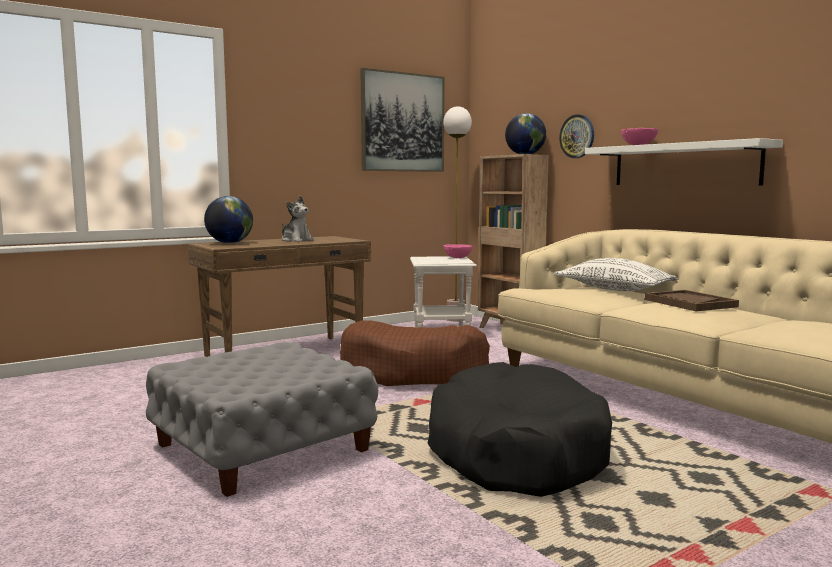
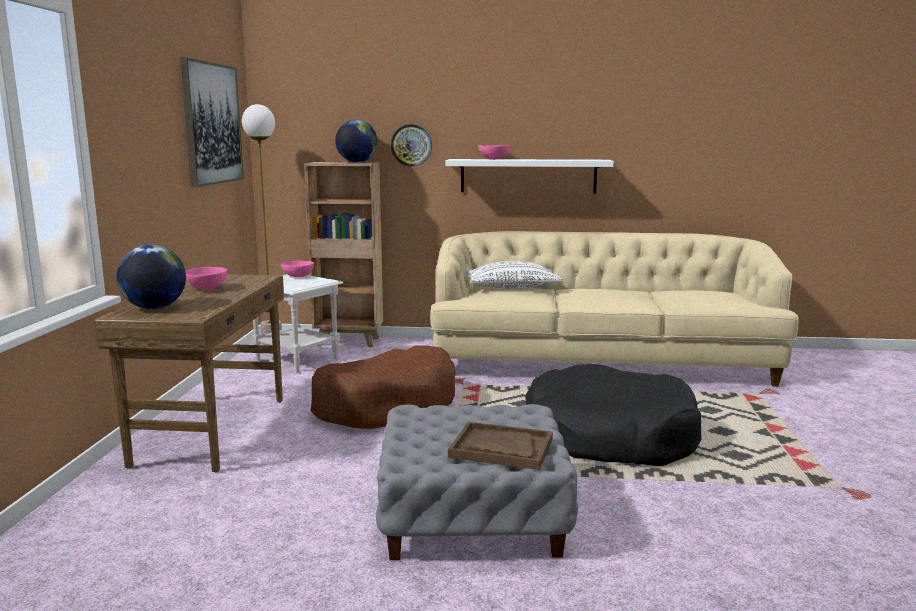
camera: 50 degrees left, 5 degrees up
(296, 240) = (207, 289): plush toy -> pink bowl
(689, 303) = (597, 291): brown tray -> brown tray (501, 448)

